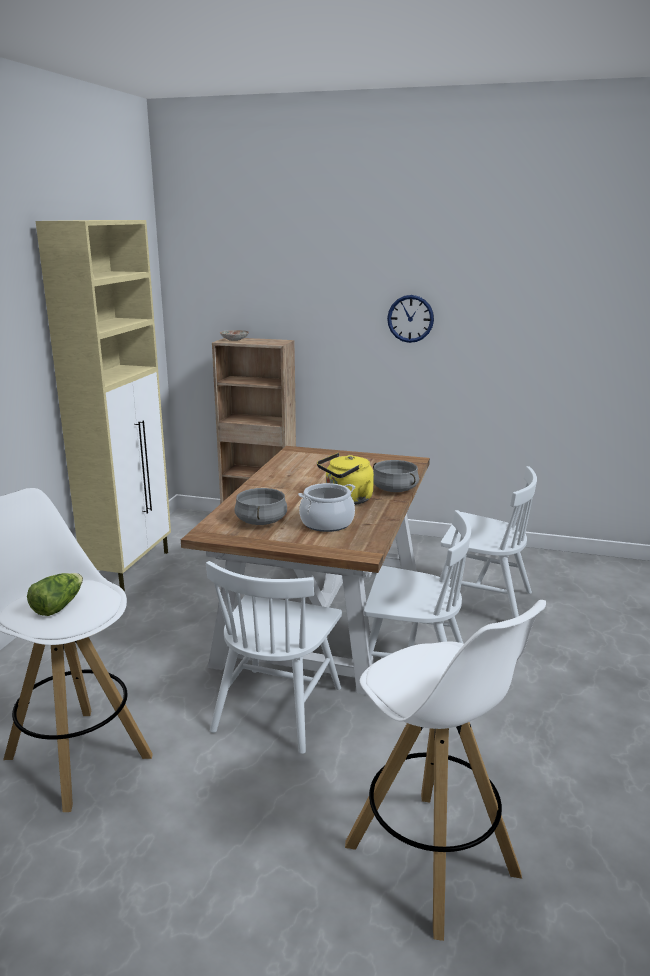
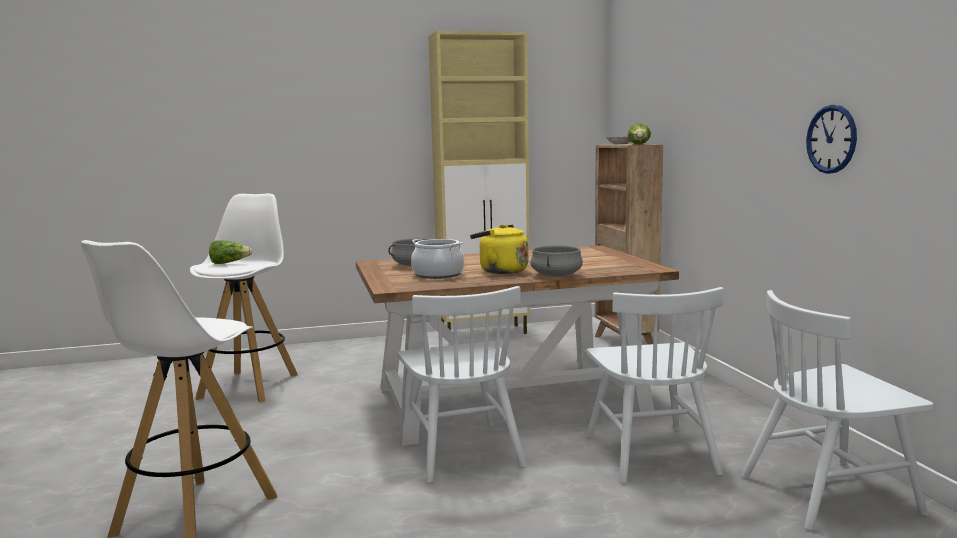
camera: 60 degrees right, 10 degrees down
(277, 342) = (639, 144): none -> lettuce
(277, 708) = (349, 419): white chair -> white chair (829, 494)
(410, 318) = (746, 114): wall clock -> wall clock (831, 139)

